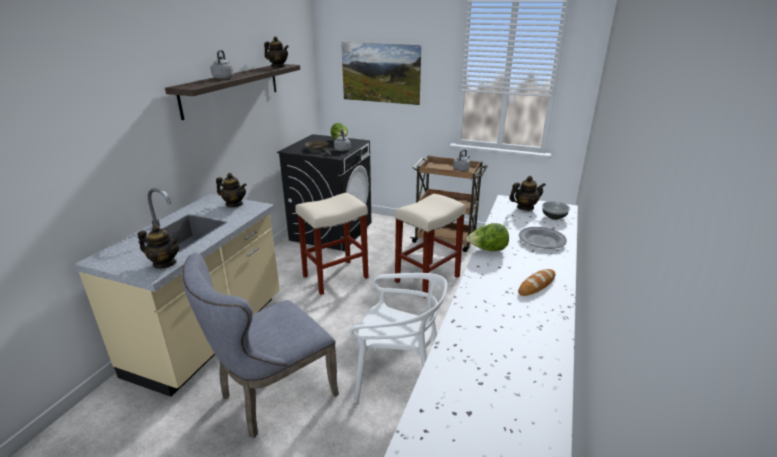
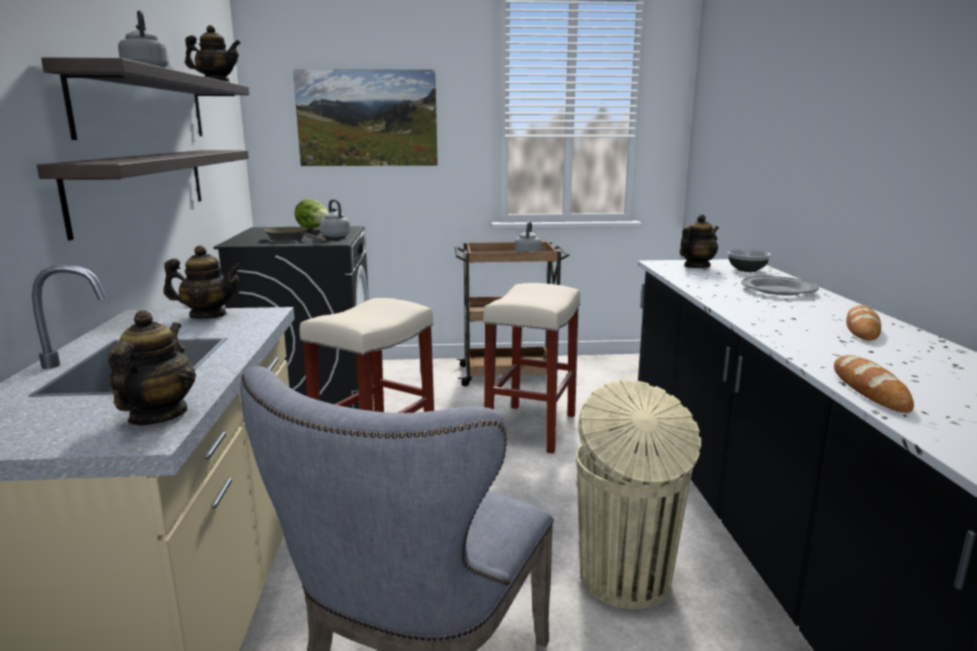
camera: 25 degrees left, 10 degrees down
(165, 263) = (157, 415): teapot -> teapot turned 75 degrees counterclockwise
(228, 130) = (143, 186): none -> shelf
(399, 379) = (626, 580): white chair -> beige trash can
(459, 328) = (869, 389): none -> bread
(487, 250) = (732, 307): lettuce -> none

